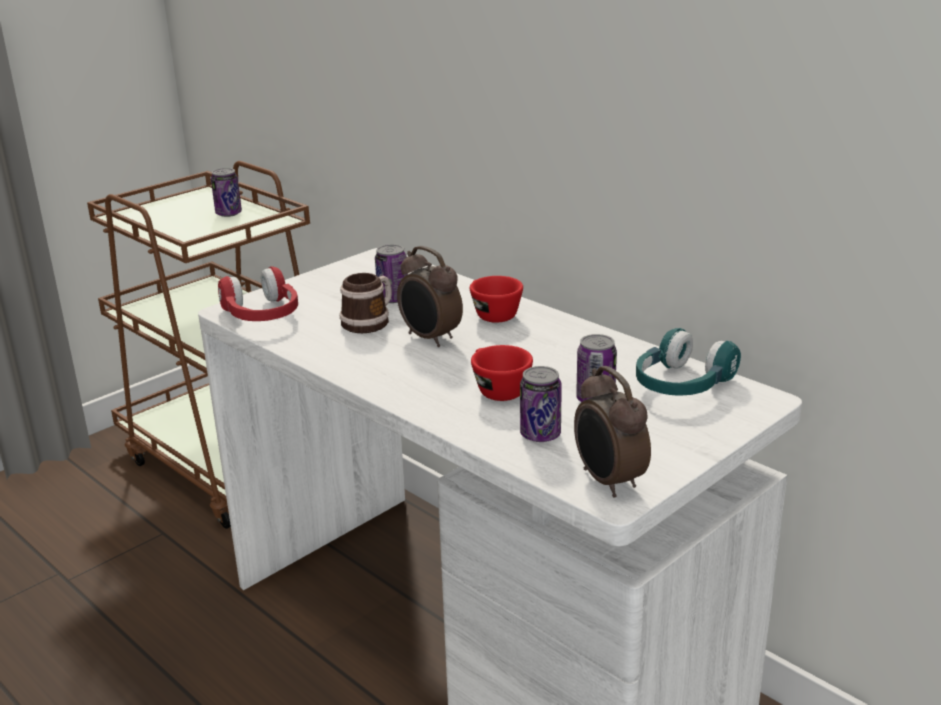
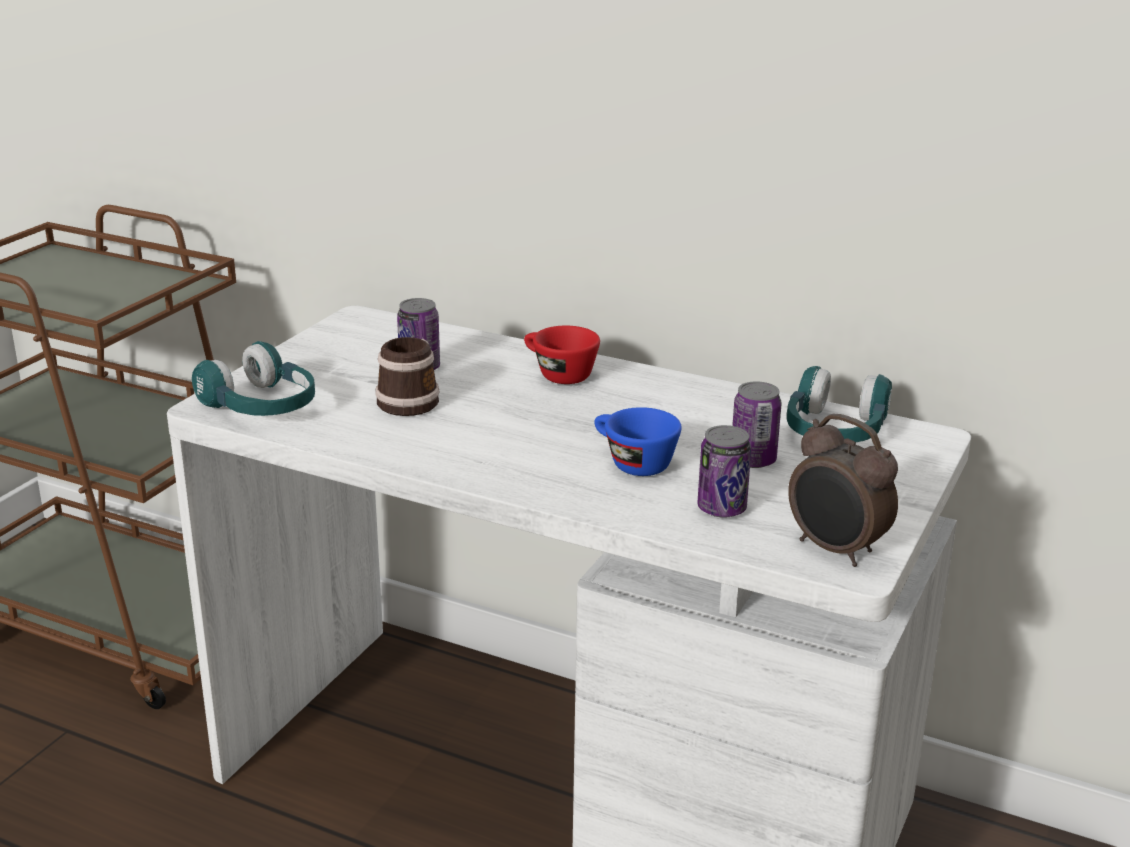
camera: 20 degrees left, 0 degrees up
(228, 213) = (112, 278): can -> none
(262, 315) = (261, 407): red headphones -> turquoise headphones
(430, 338) = (504, 412): alarm clock -> none
(496, 389) = (632, 463): red cup -> blue cup

